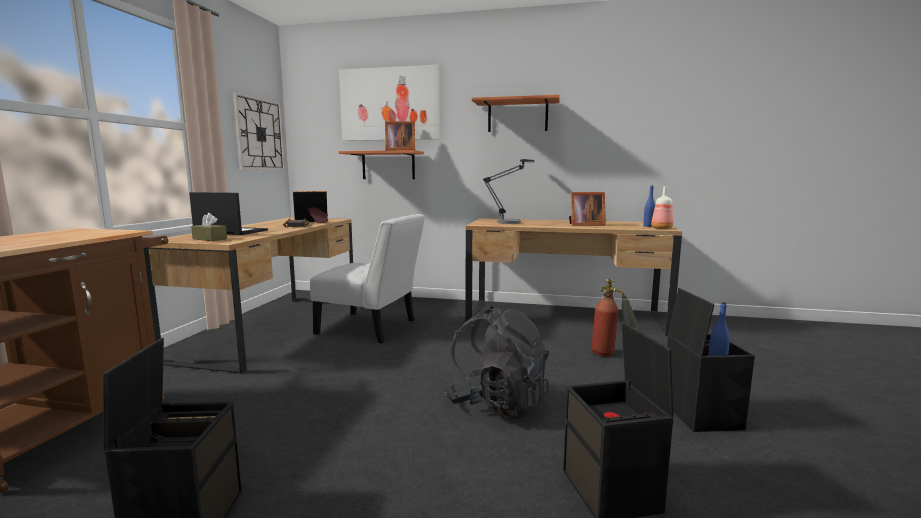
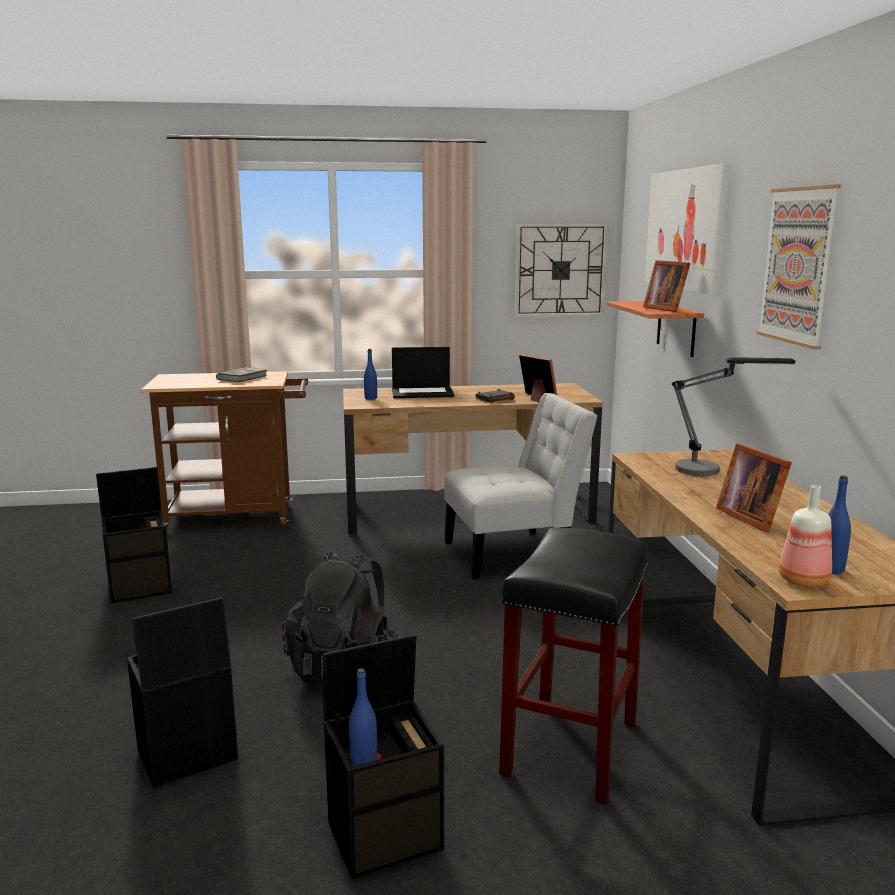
camera: 70 degrees right, 5 degrees up
(55, 235) = (242, 378): none -> book
(209, 239) = (370, 398): brown tissue box -> blue bottle
(230, 232) = (423, 393): laptop -> laptop turned 90 degrees clockwise
(371, 328) = (514, 554): white chair -> white chair turned 105 degrees counterclockwise
(517, 116) = (798, 265): shelf -> picture
(611, 355) = (570, 746): fire extinguisher -> black stool

